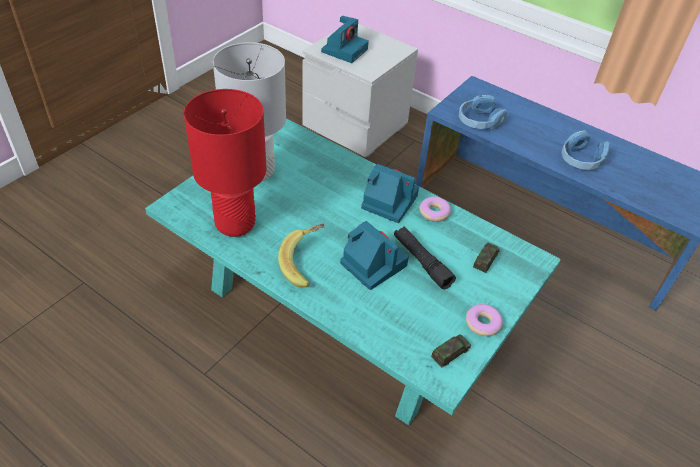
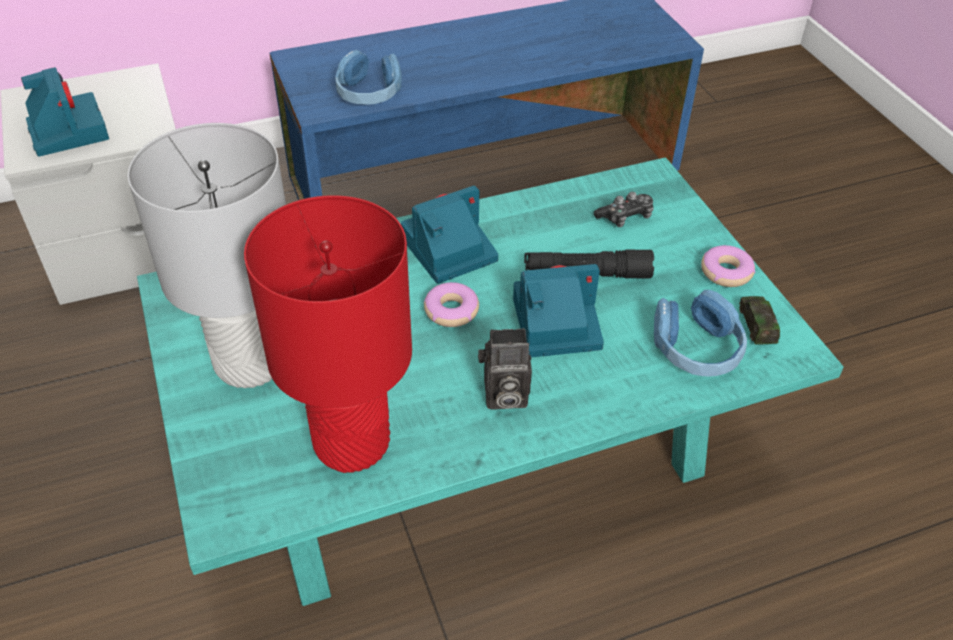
camera: 55 degrees left, 0 degrees up
(306, 264) = (503, 396): banana -> camera
(434, 212) = (506, 218): donut -> donut (451, 311)
(485, 260) = (625, 217): toy car -> game controller
(581, 159) = (518, 55): blue headphones -> blue headphones (696, 348)

